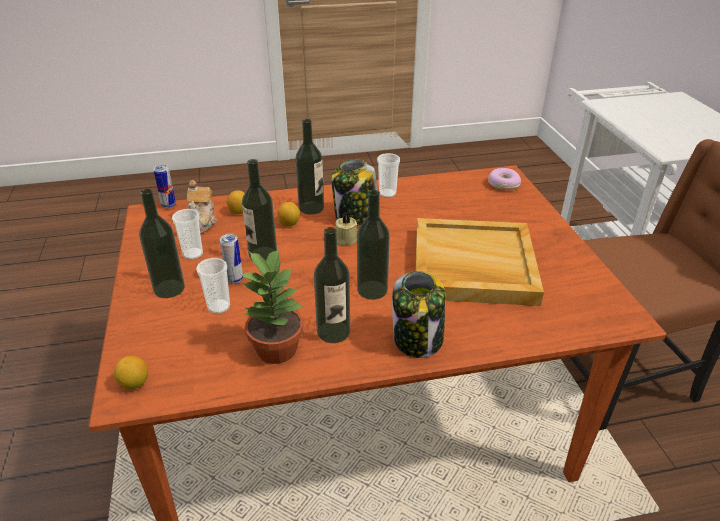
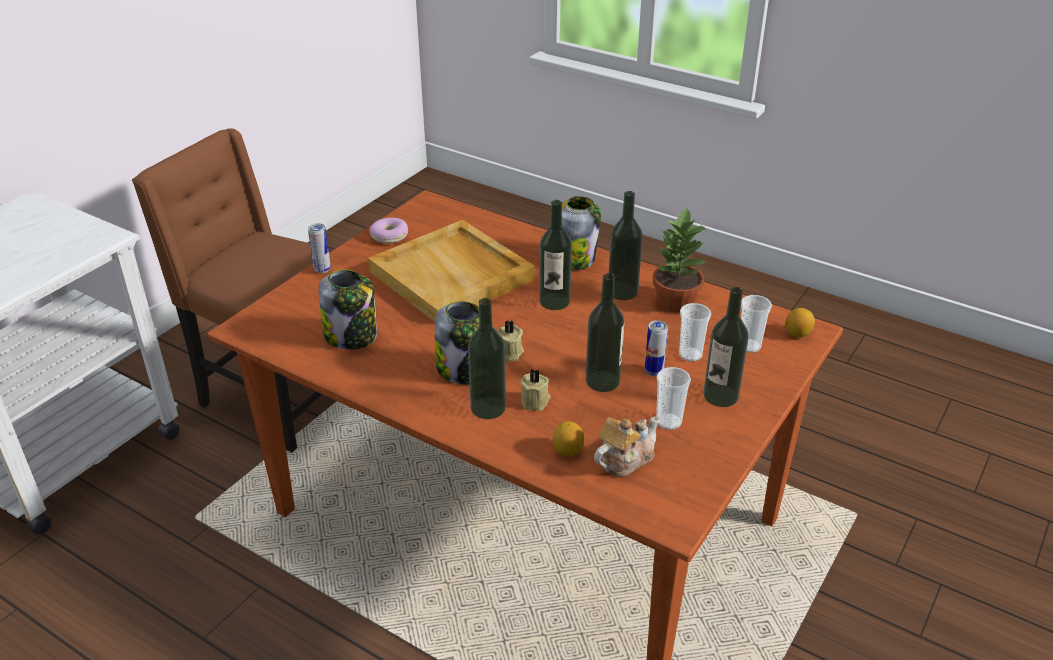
camera: 135 degrees left, 0 degrees up
(168, 205) = (639, 516): can -> can (322, 270)
(289, 223) = (536, 401): lemon -> beige candle
(387, 193) = (389, 377): cup -> cup (749, 346)
(448, 199) = (351, 336): none -> jar
(503, 184) = (273, 319): donut -> donut (389, 236)

